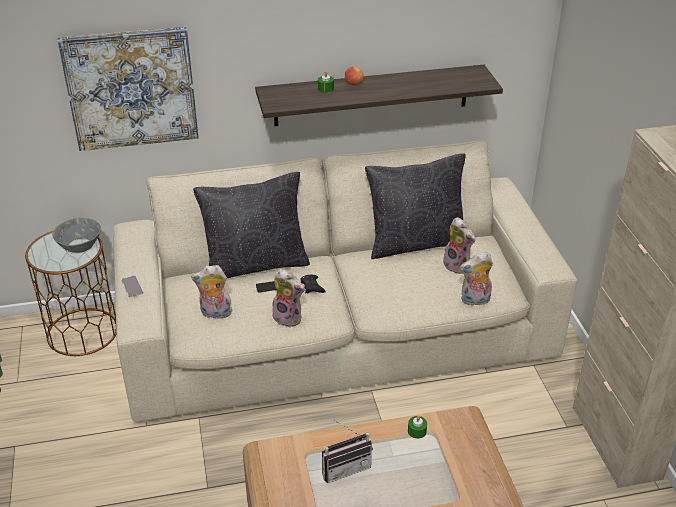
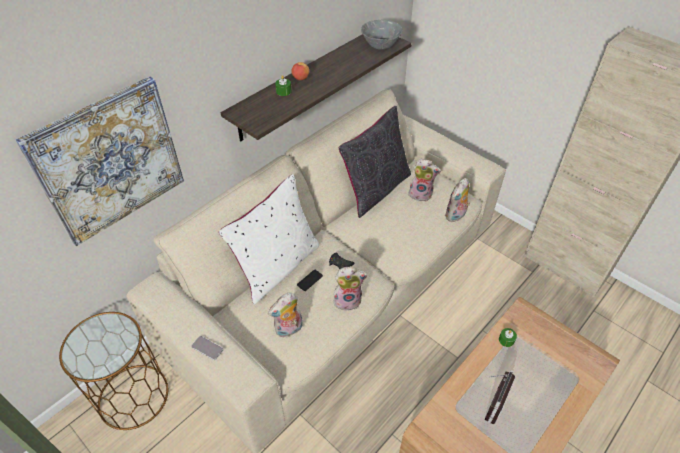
camera: 35 degrees left, 10 degrees up
(79, 245) = (114, 332): grey bowl -> grey bowl (380, 44)
(255, 264) = (277, 266): black pillow -> white pillow

